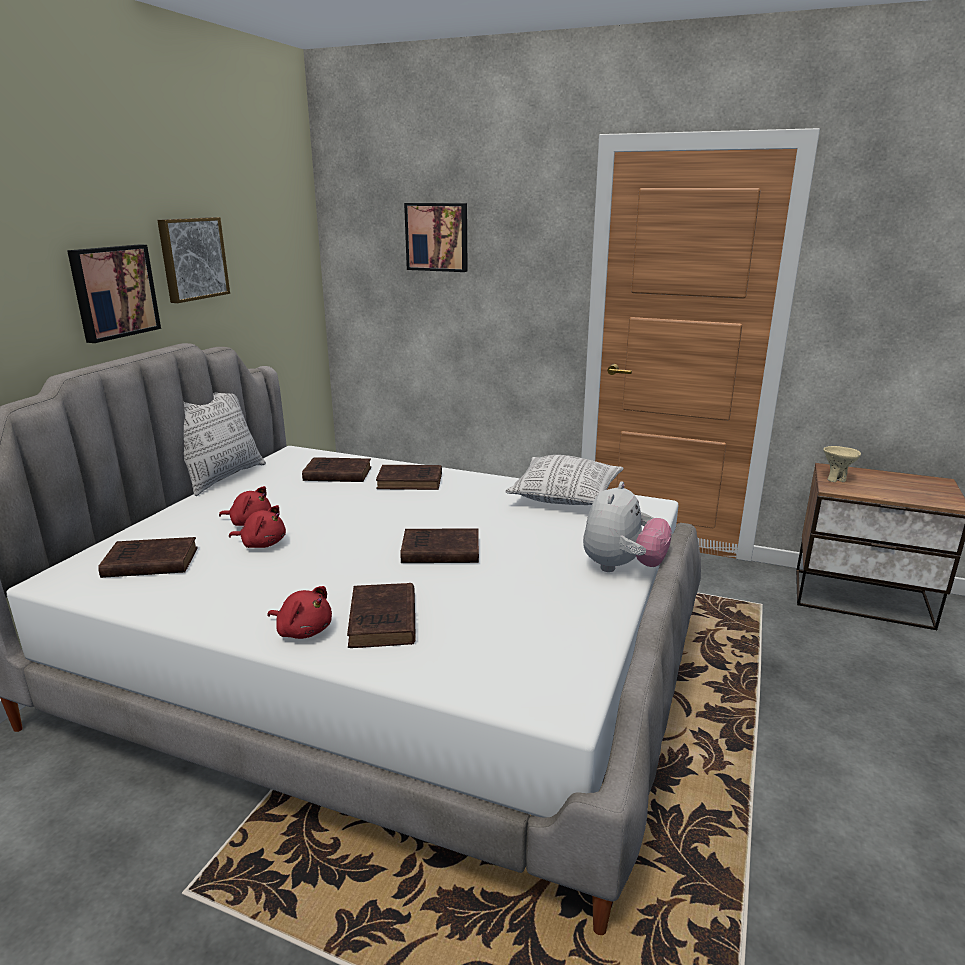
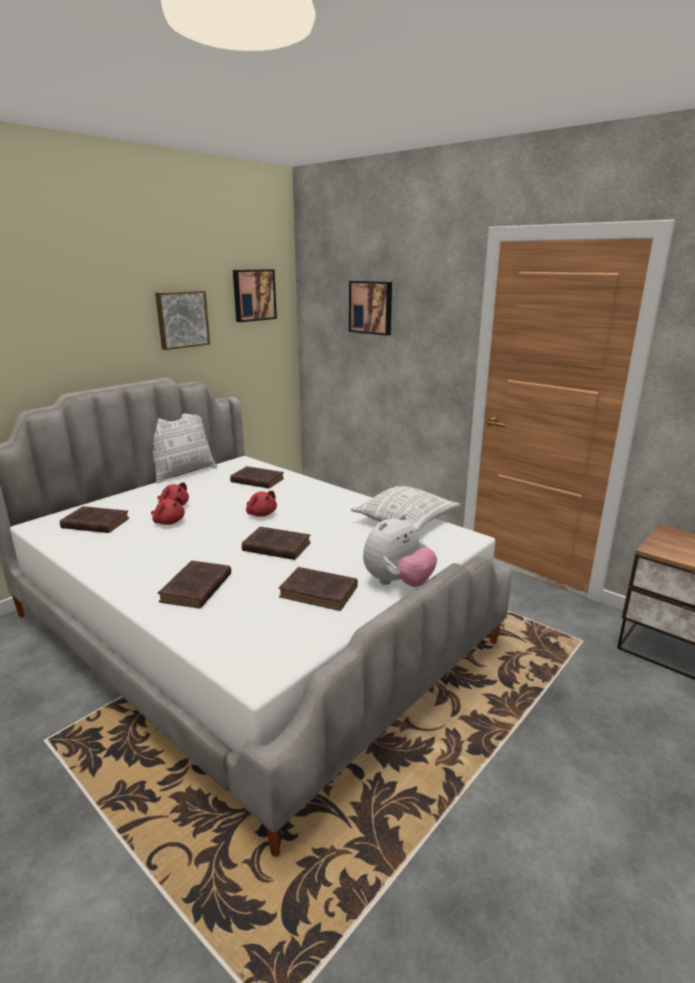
camera: 20 degrees right, 0 degrees up
(113, 292) = (117, 340): picture -> picture (253, 295)
(303, 630) = (142, 585): red plush toy -> red plush toy (261, 514)
(412, 481) = (302, 493): brown book -> brown book (320, 592)
(836, 479) = (664, 542): beige bowl -> none

